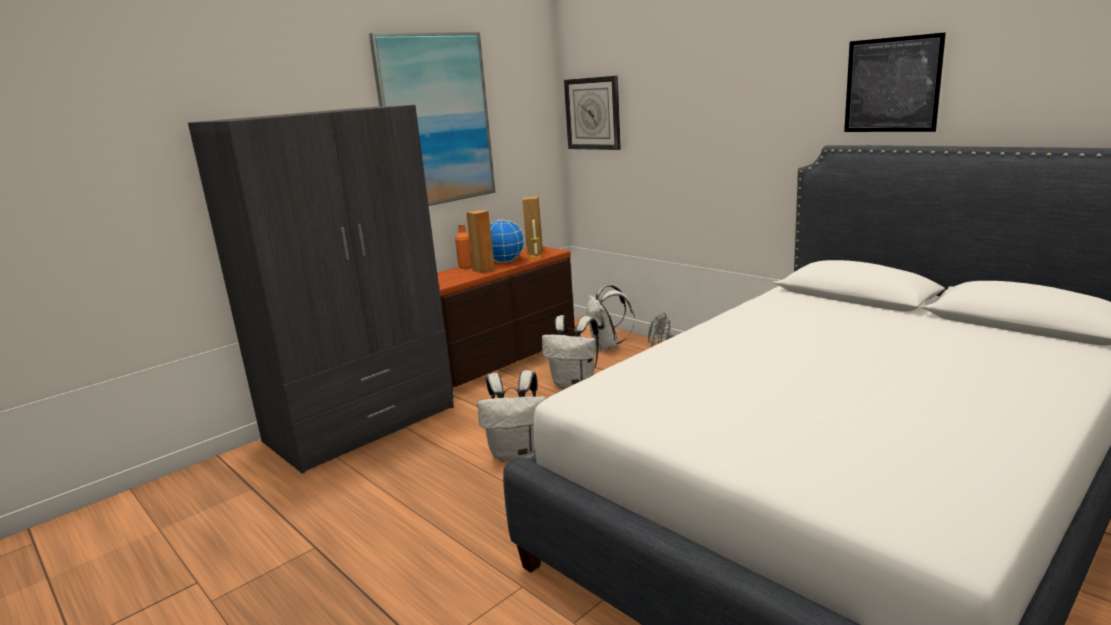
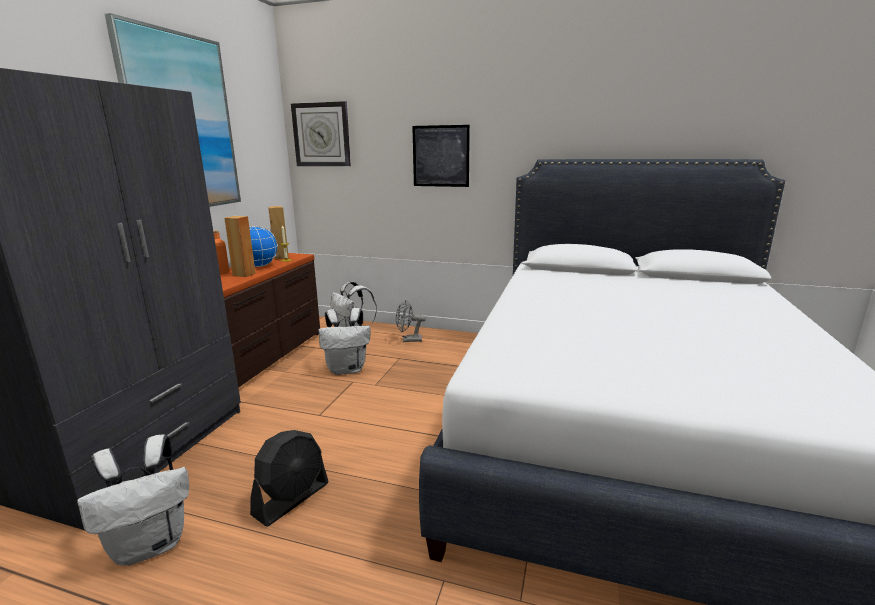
camera: 30 degrees left, 0 degrees up
(448, 490) = (291, 499): none -> black fan
(517, 453) = (339, 443): white backpack -> white backpack (151, 544)
(892, 85) = (583, 115): picture -> picture (441, 156)

